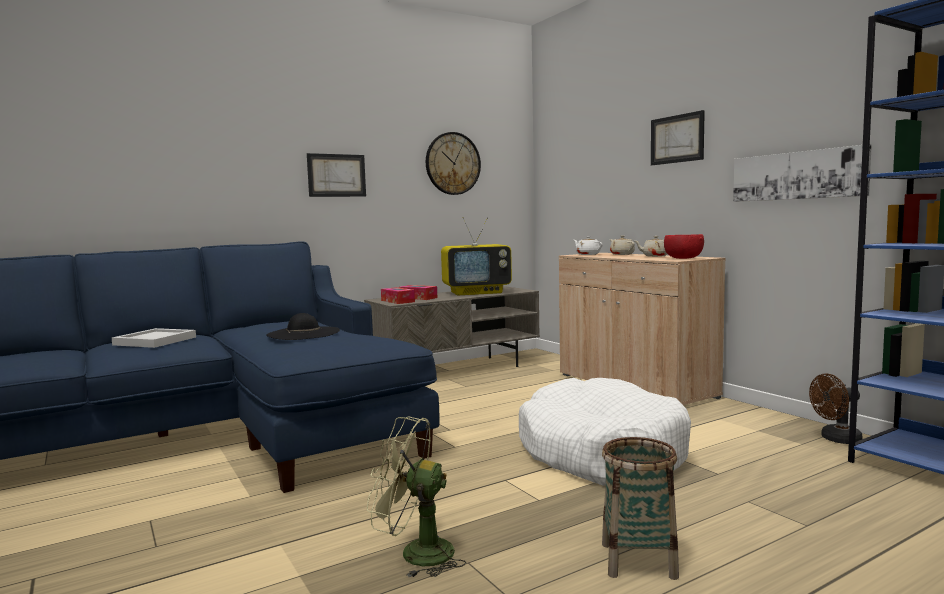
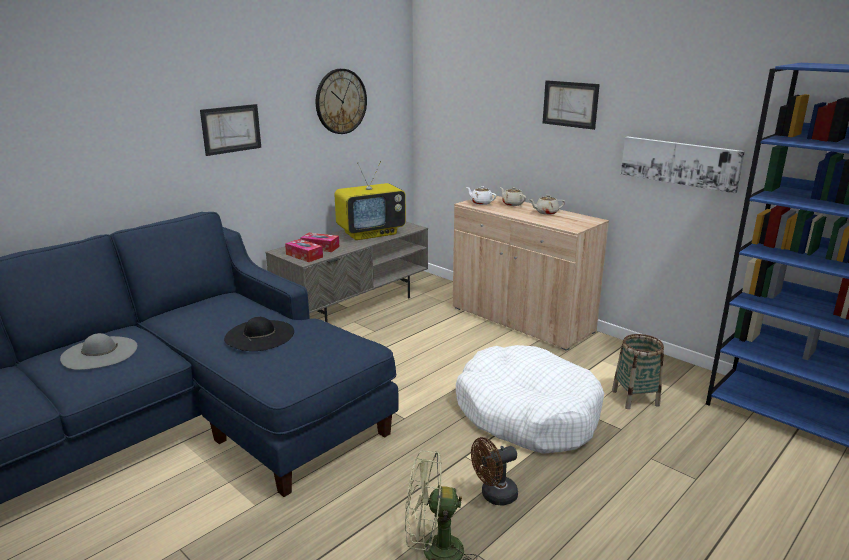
camera: 15 degrees left, 15 degrees up
(153, 341) = (99, 353): white tray -> grey hat
(638, 560) = (597, 533): basket -> basket (635, 398)
(683, 258) = (576, 223): red bowl -> none
(836, 439) = (691, 378): brown fan -> brown fan (494, 496)

